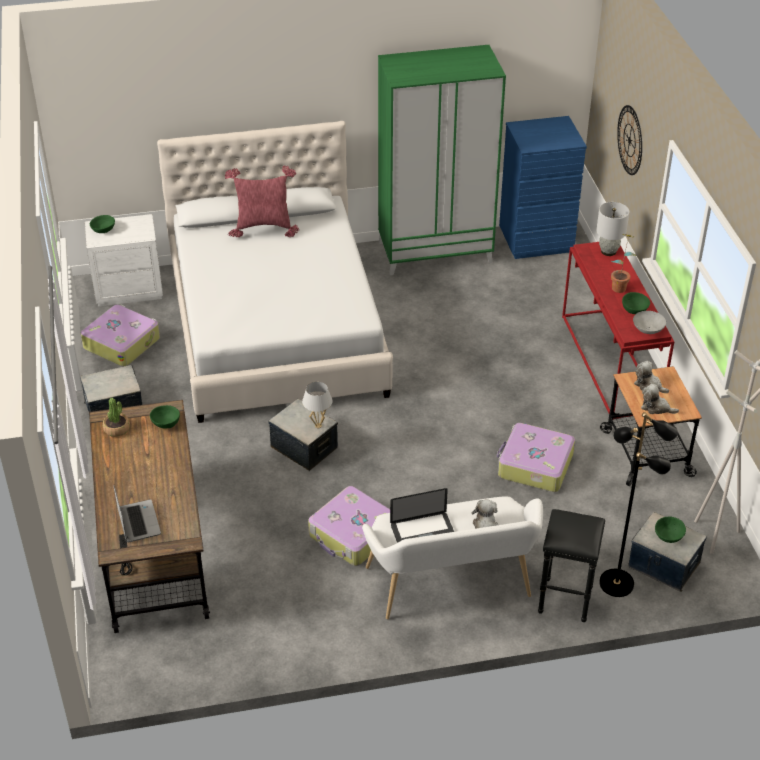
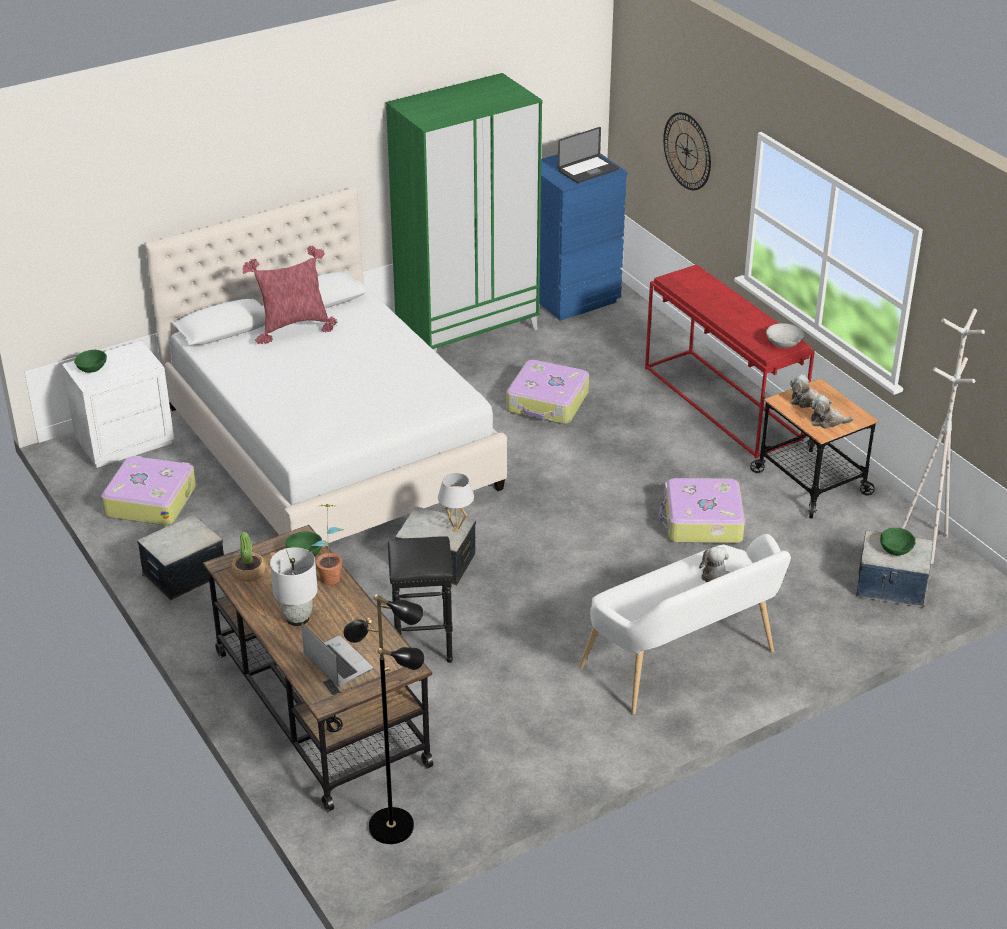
camera: 20 degrees left, 5 degrees down
(353, 535) = (545, 638): suitcase -> suitcase (547, 403)
(423, 532) = (654, 600): laptop -> laptop (588, 170)
(566, 600) = (812, 646): black stool -> black stool (424, 646)
(608, 251) = (695, 277): white table lamp -> white table lamp (298, 618)
(617, 583) = (854, 615): black floor lamp -> black floor lamp (392, 826)
(620, 286) = (728, 308): potted plant -> potted plant (331, 574)
(634, 309) = (757, 328): green bowl -> none

